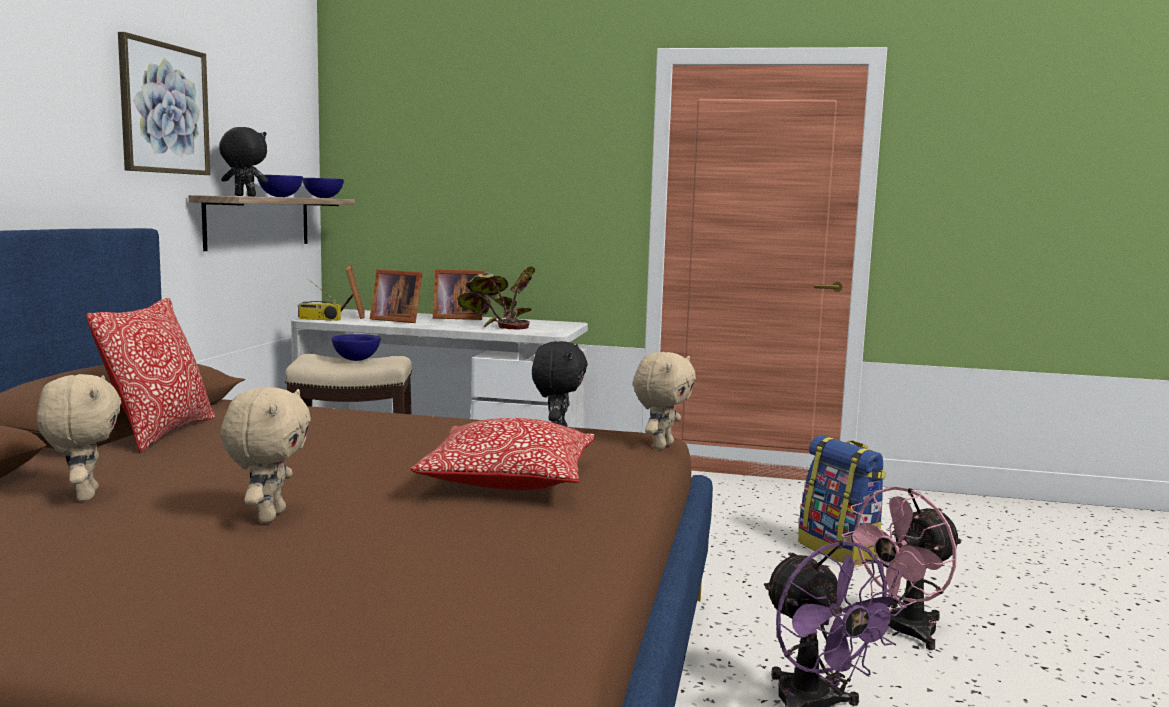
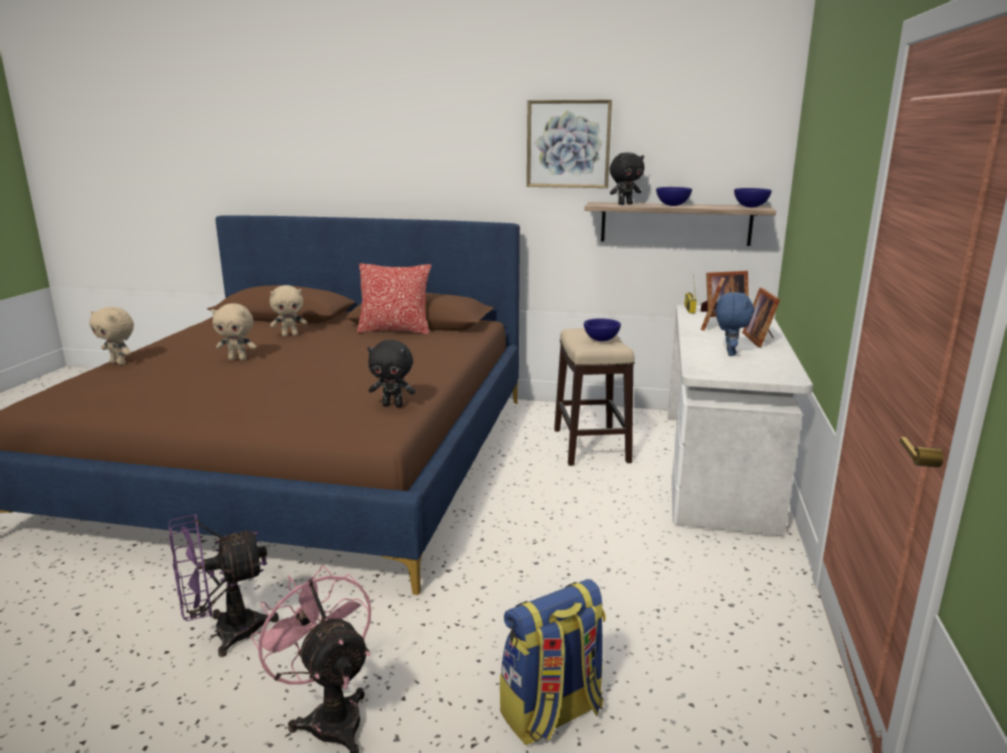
camera: 90 degrees right, 10 degrees up
(244, 196) = (625, 204): black plush toy -> black plush toy turned 60 degrees clockwise
(497, 325) = (729, 353): potted plant -> blue plush toy
(509, 481) = (277, 396): pillow -> none
(661, 446) = (355, 437): beige plush toy -> beige plush toy (119, 363)

